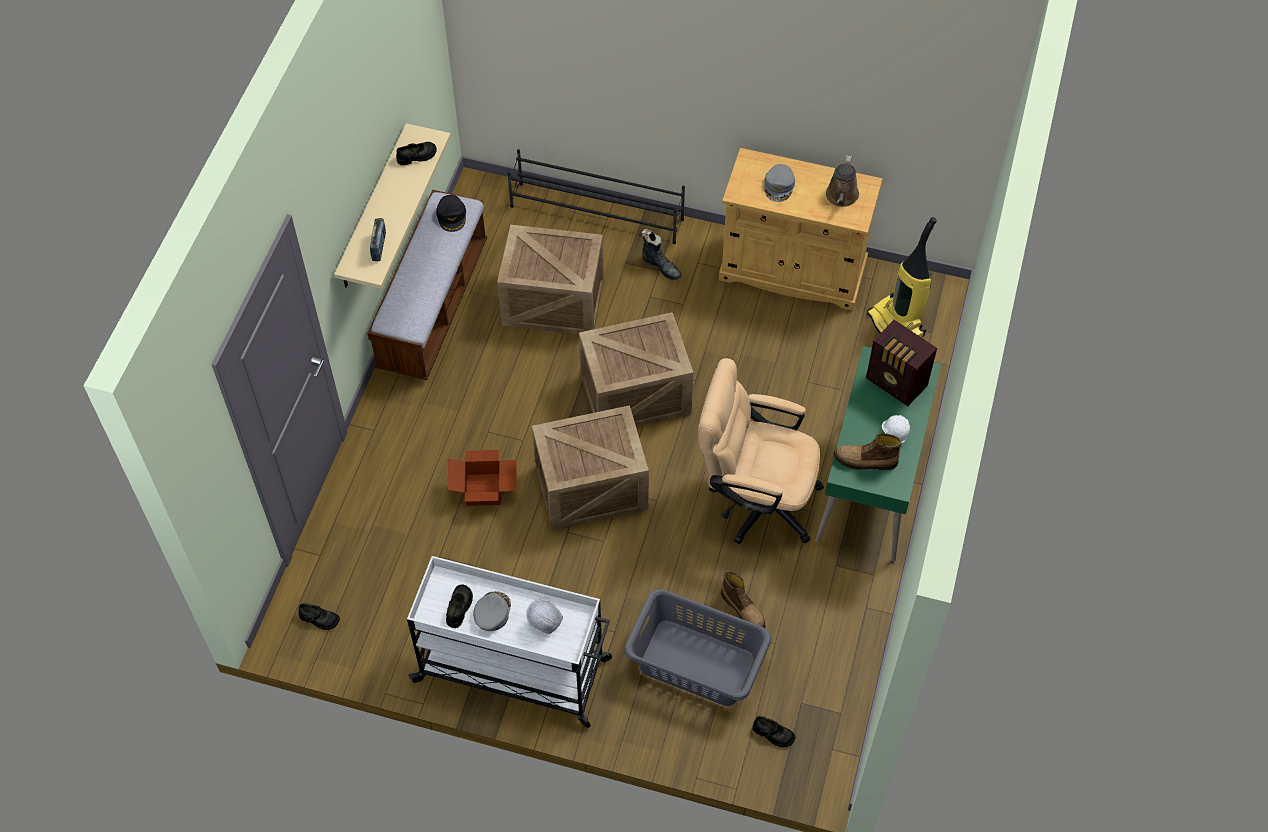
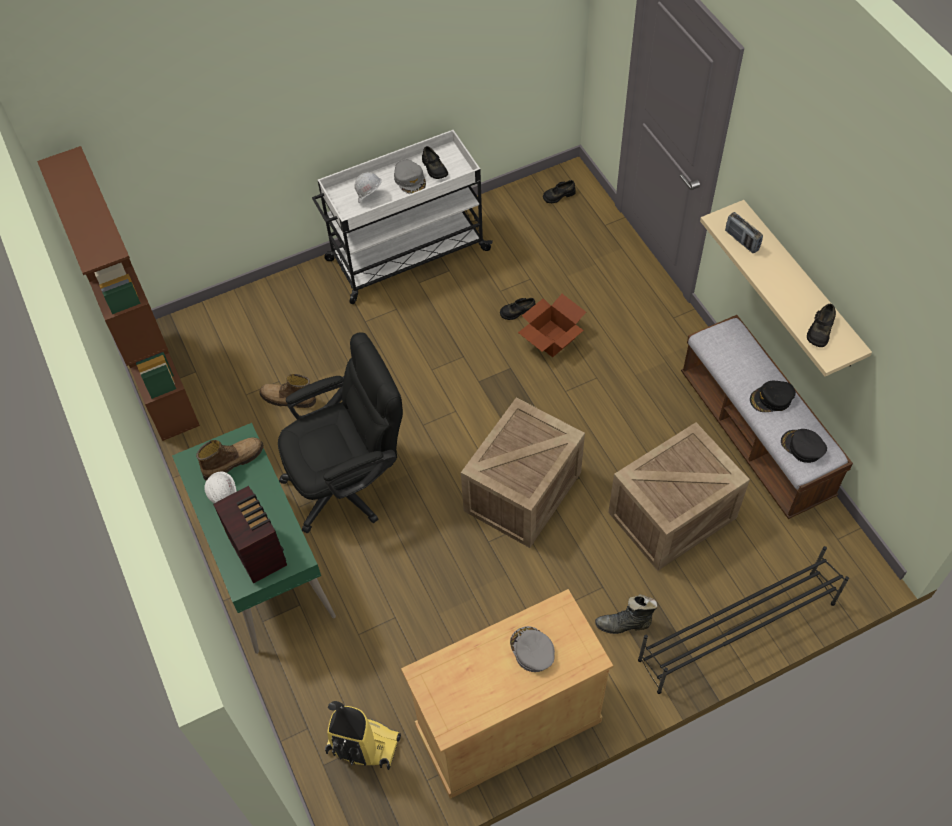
camera: 140 degrees right, 0 degrees up
(429, 256) = (771, 399): none -> black cap
(590, 489) = (479, 395): crate -> none
(696, 664) = (290, 343): grey laundry basket -> none
(755, 499) = (349, 482): beige office chair -> black office chair
(773, 734) = (200, 340): black shoe -> black shoe (517, 311)
(841, 197) = (461, 689): brown watering can -> none
(841, 720) = (158, 381): none -> brown bookcase
(896, 383) = (258, 550): radio -> radio turned 60 degrees clockwise

